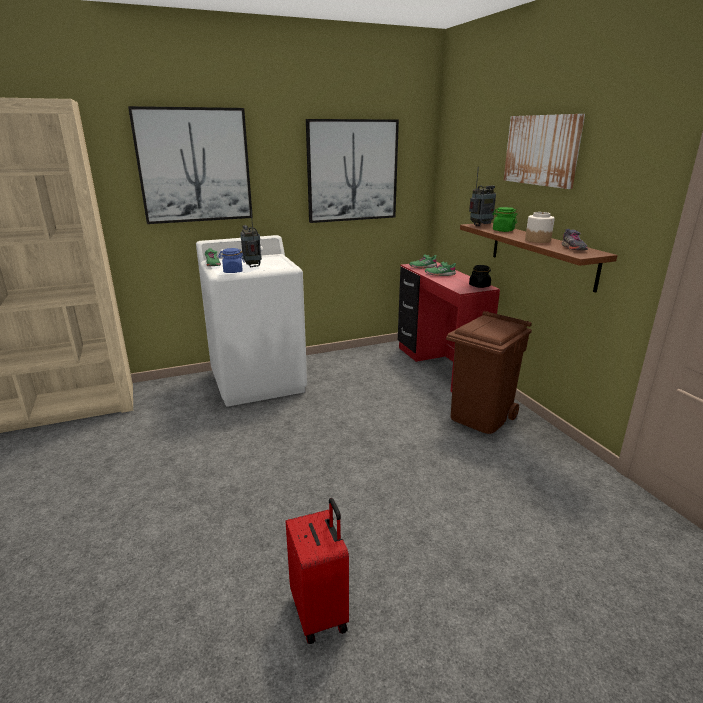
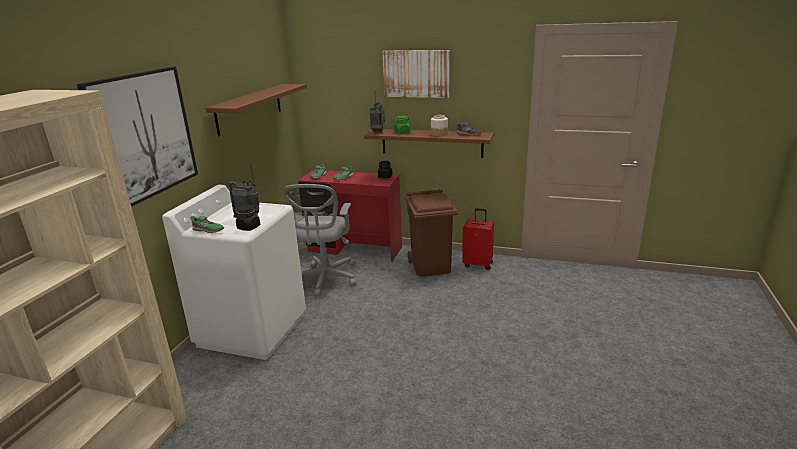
camera: 50 degrees left, 0 degrees up
(232, 271) = (248, 227): blue jar -> black jar
(321, 612) = (537, 399): red suitcase -> red suitcase (478, 264)
(352, 171) = (249, 108): picture -> brown shelf
(368, 376) = (325, 280): none -> grey office chair

